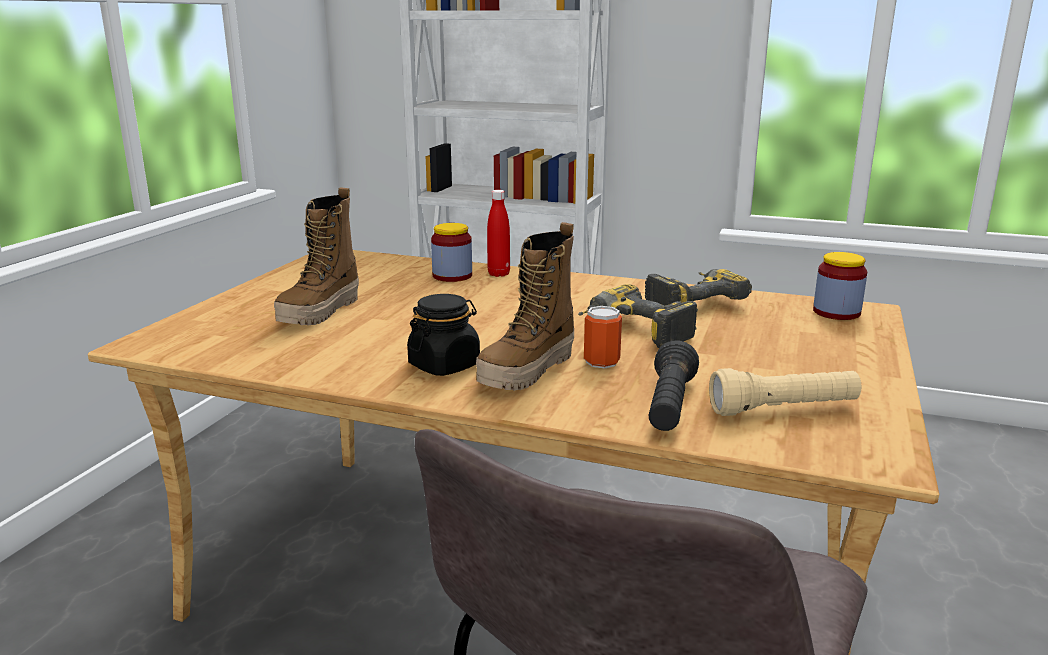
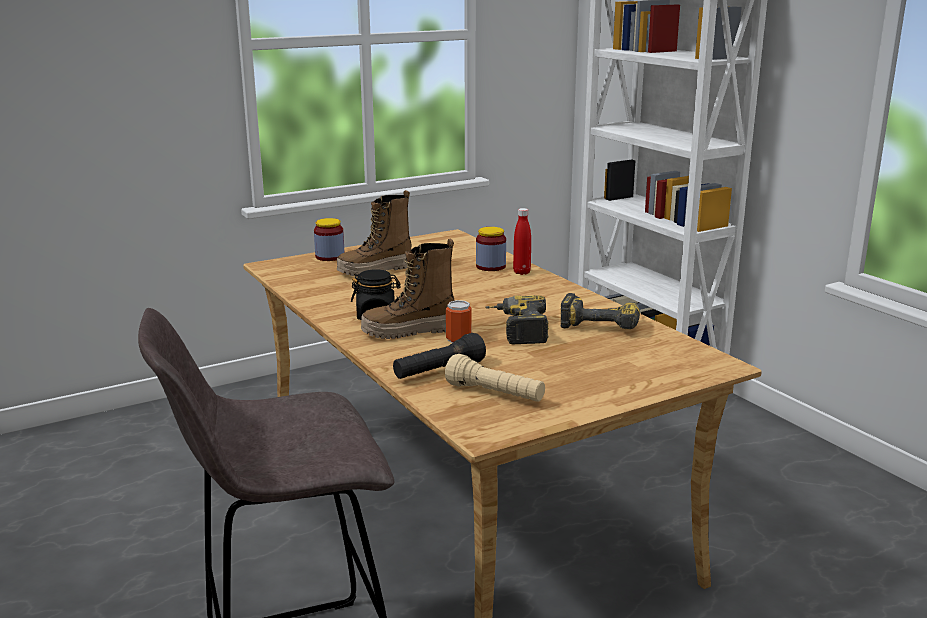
camera: 40 degrees right, 0 degrees up
(836, 312) = (691, 359): jar -> jar (330, 257)

